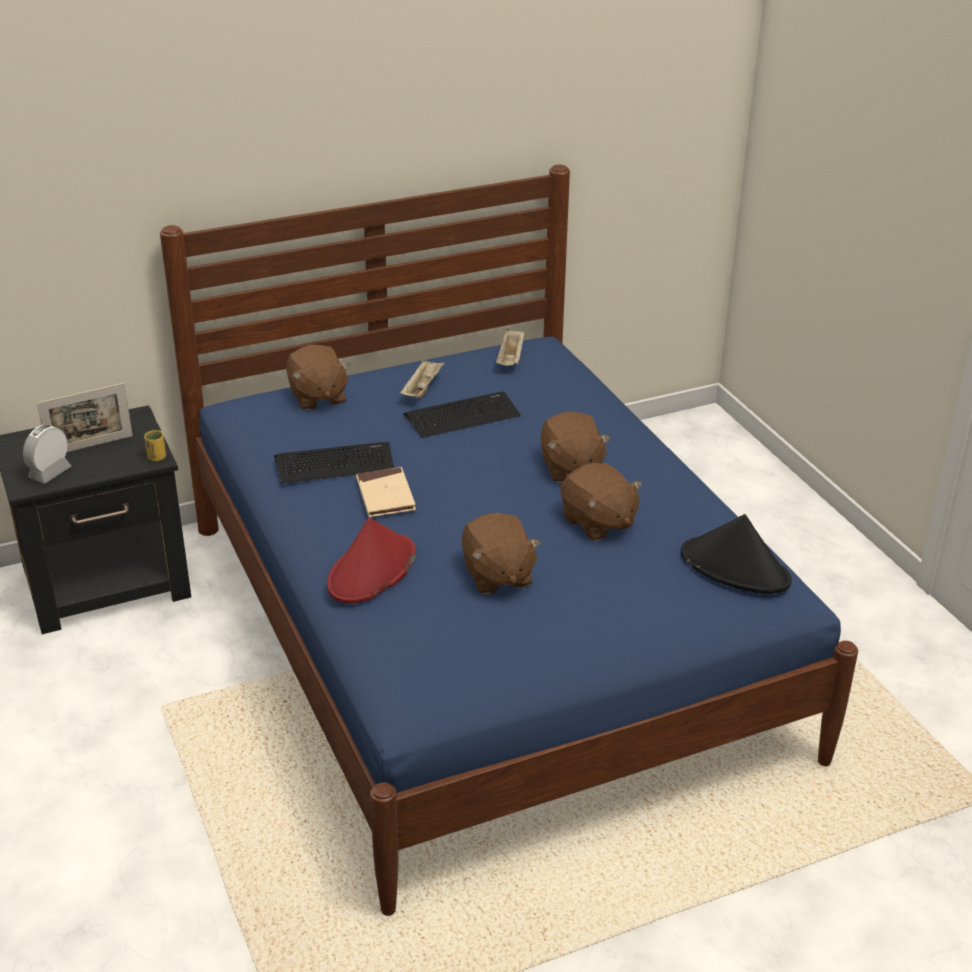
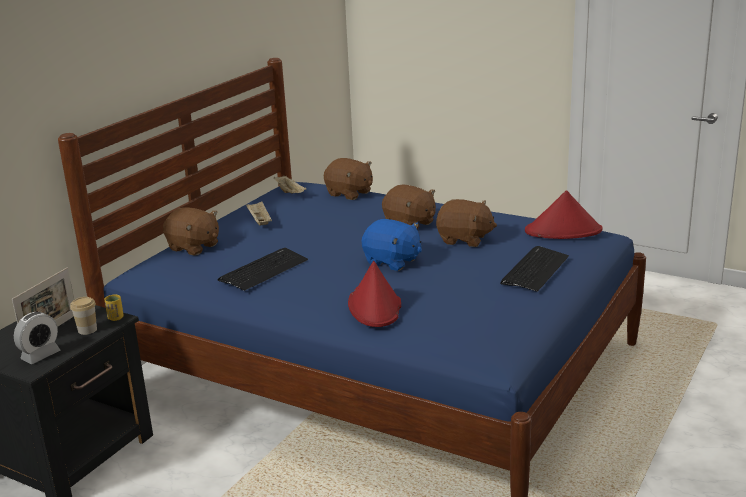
camera: 35 degrees left, 10 degrees down
(50, 473) = (40, 355): alarm clock -> alarm clock turned 135 degrees counterclockwise
(118, 461) = (87, 330): none -> cup
(385, 496) = (323, 272): beige book -> none
(462, 416) = (306, 224): keyboard -> keyboard (534, 270)
(473, 516) = (392, 261): none -> blue plush toy
(497, 576) = (451, 280): brown plush toy -> brown plush toy (349, 193)
(735, 568) = (563, 231): black hat -> red hat

